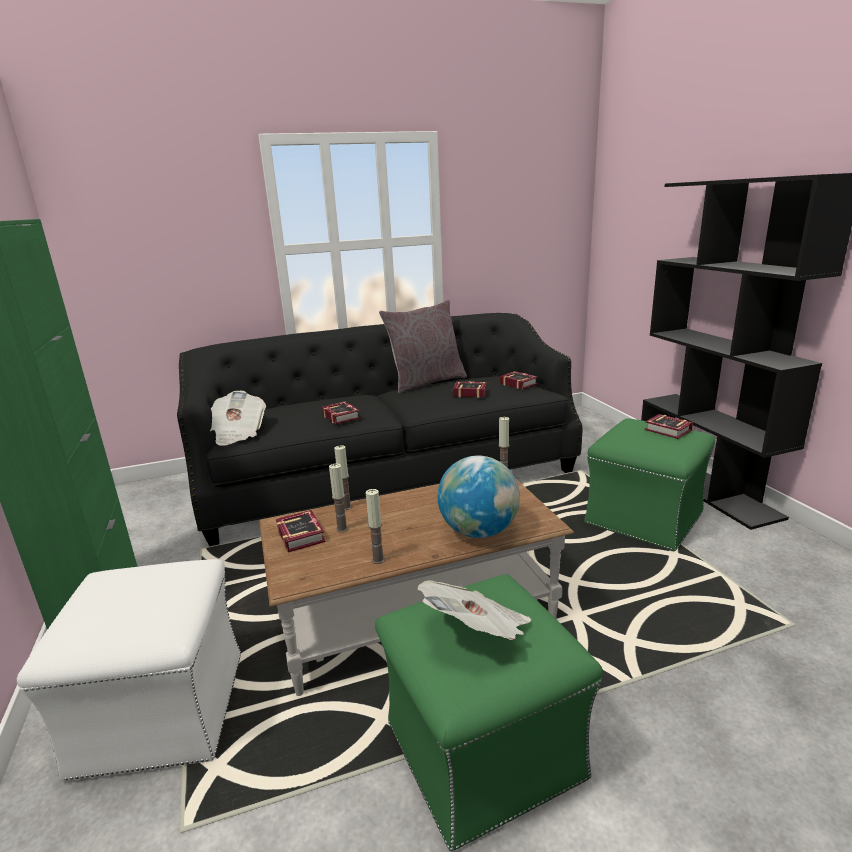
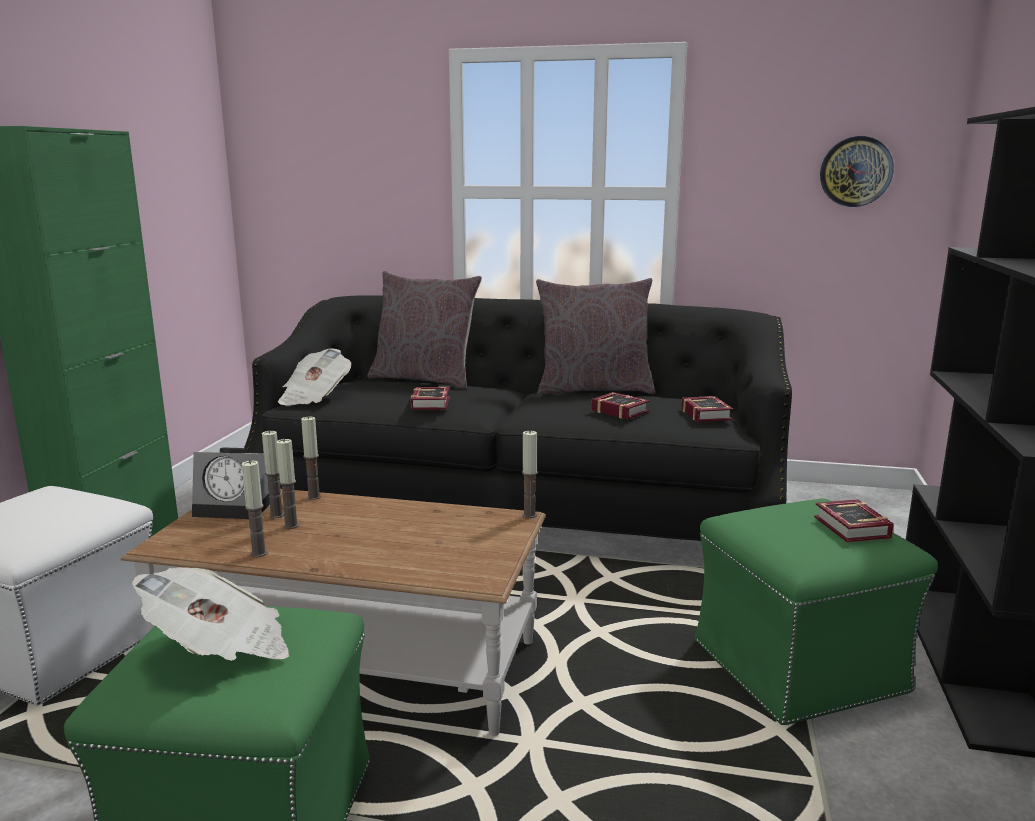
camera: 30 degrees right, 5 degrees down
(301, 400) = (424, 379): none -> grey pillow
(301, 534) = (236, 508): book -> alarm clock
(366, 532) = (291, 525): none -> candle
(478, 531) = (397, 562): globe -> none
(541, 216) = (855, 171): none -> wall clock

